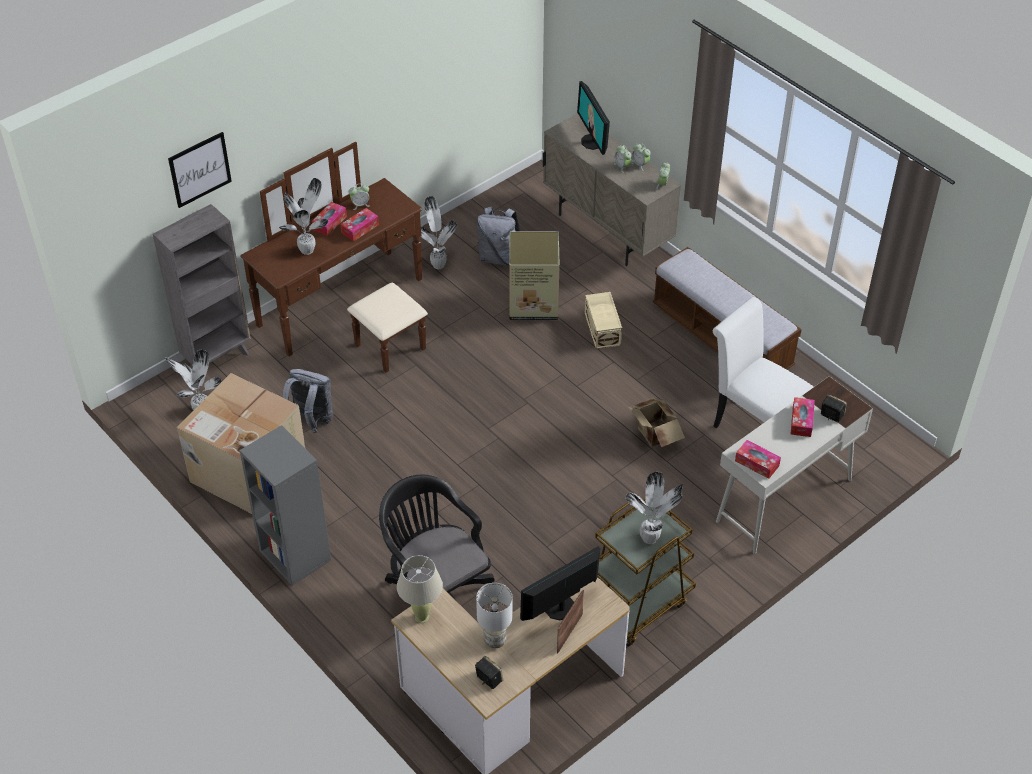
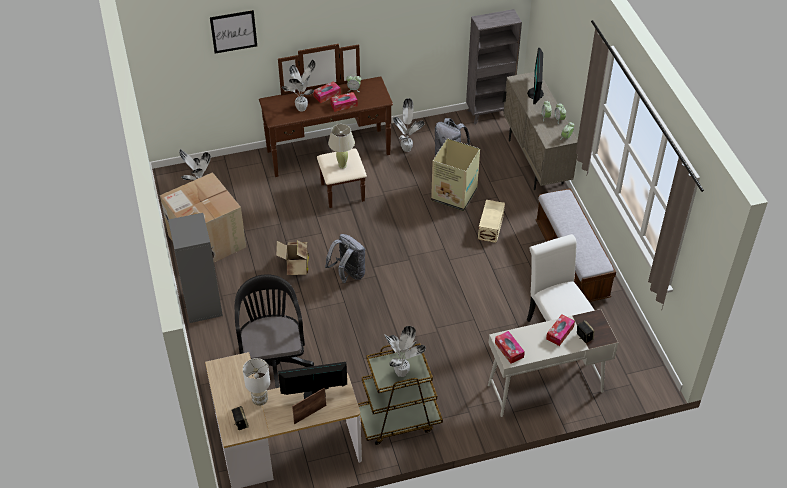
camera: 25 degrees right, 0 degrees up
(218, 357) = (231, 163): grey bookcase -> grey bookcase (489, 114)
(311, 421) = (263, 223): grey backpack -> grey backpack (348, 274)
(422, 617) = (224, 367): beige table lamp -> beige table lamp (342, 165)
(654, 435) = (481, 311): cardboard box -> cardboard box (295, 267)

